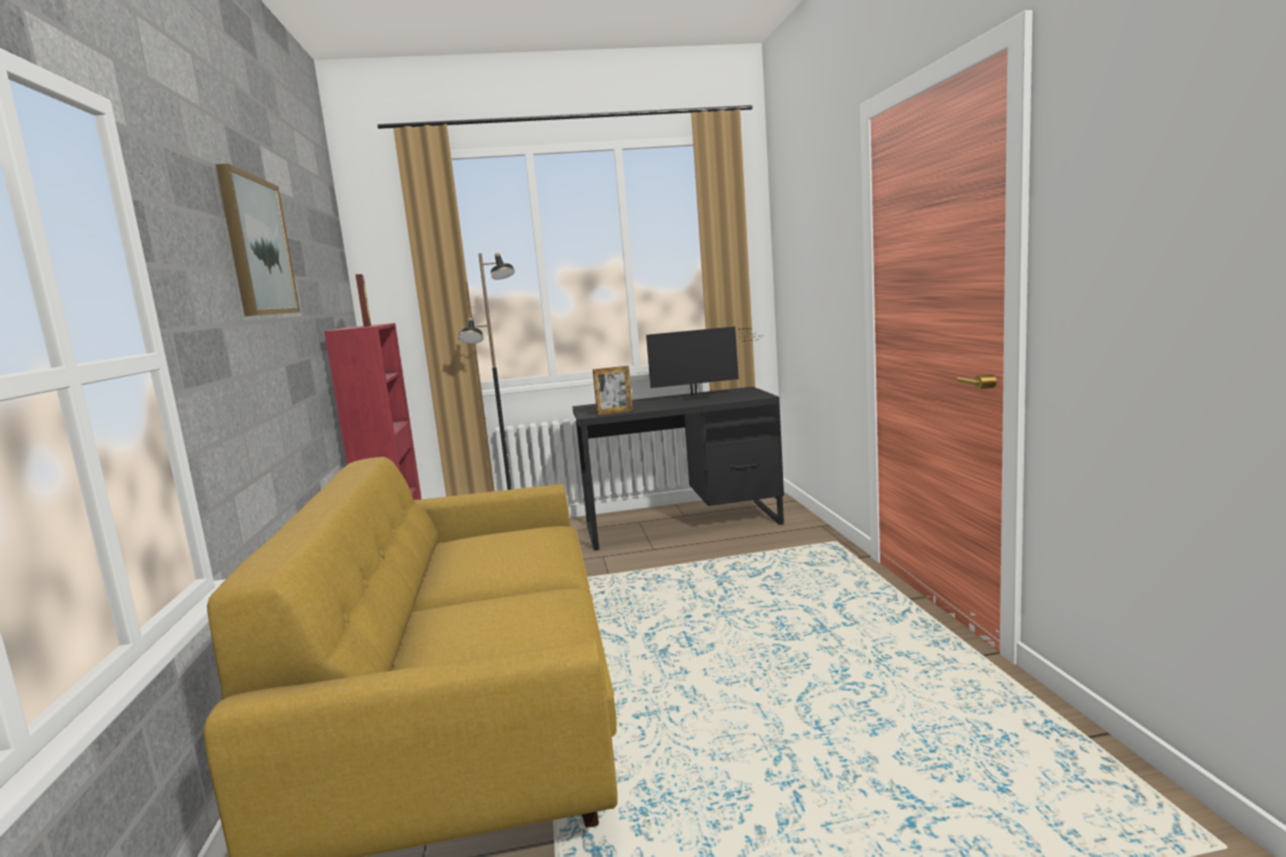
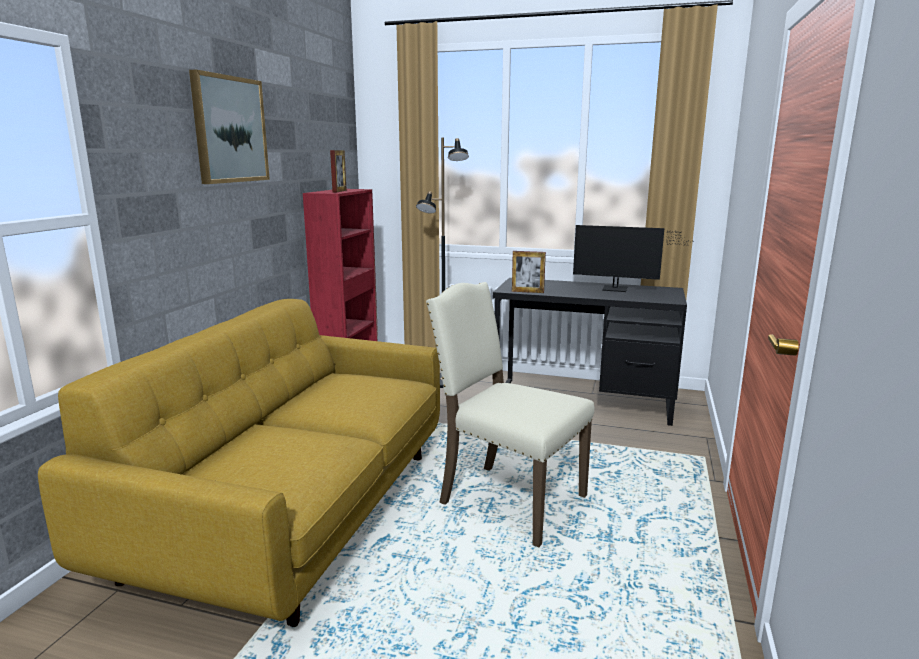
camera: 25 degrees right, 5 degrees up
(700, 629) = (508, 500): none -> beige chair

